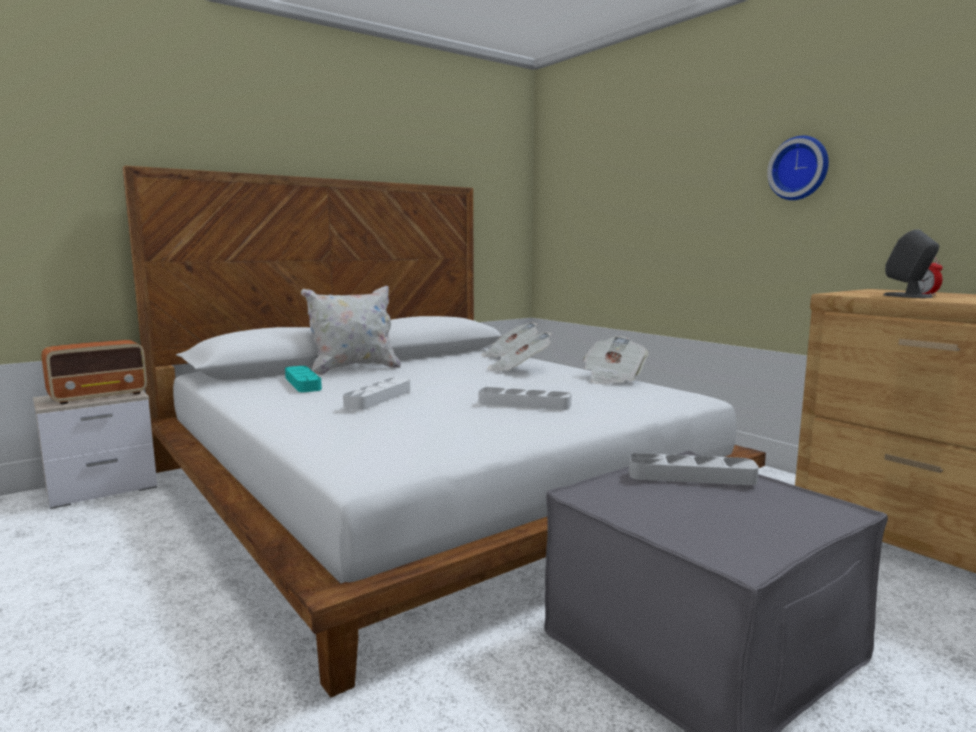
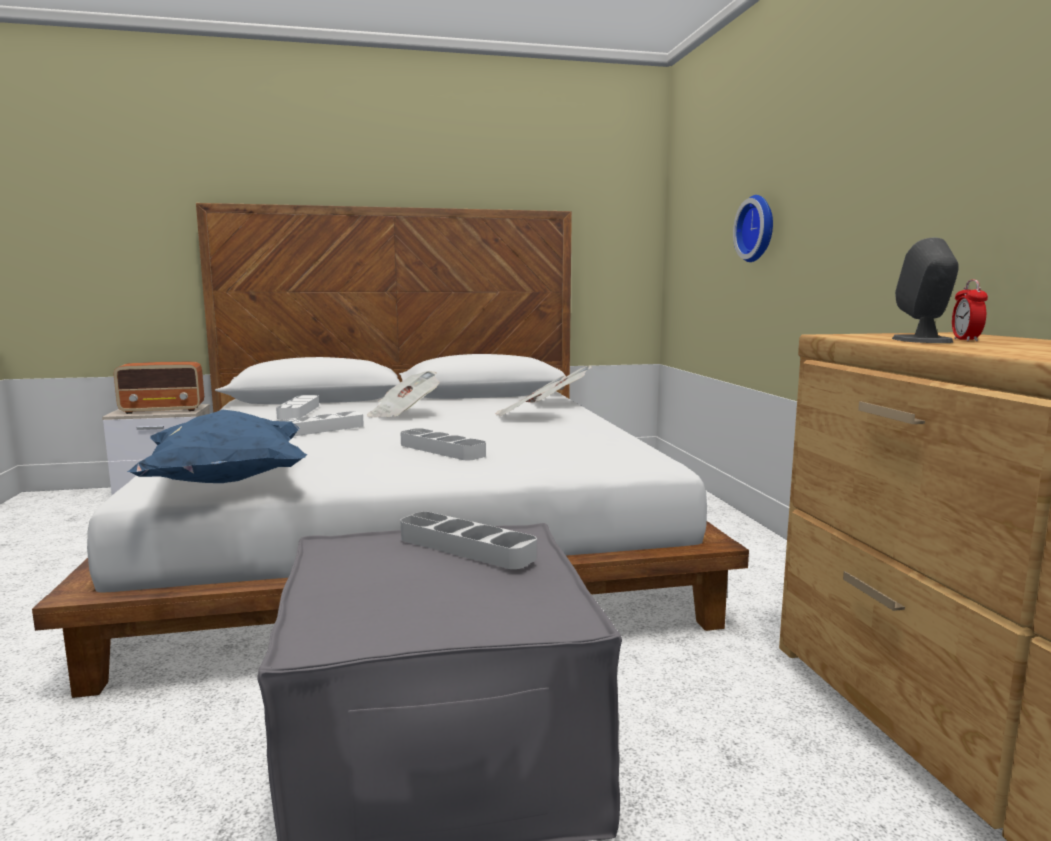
camera: 25 degrees right, 0 degrees up
(302, 383) = (299, 411): turquoise tray -> white tray
(353, 369) = (376, 403): white pillow -> none
(418, 454) = (227, 482): none -> blue pillow
(613, 378) = (606, 434): newspaper -> newspaper (403, 414)
(800, 168) = (892, 159): wall clock -> wall clock (758, 229)

